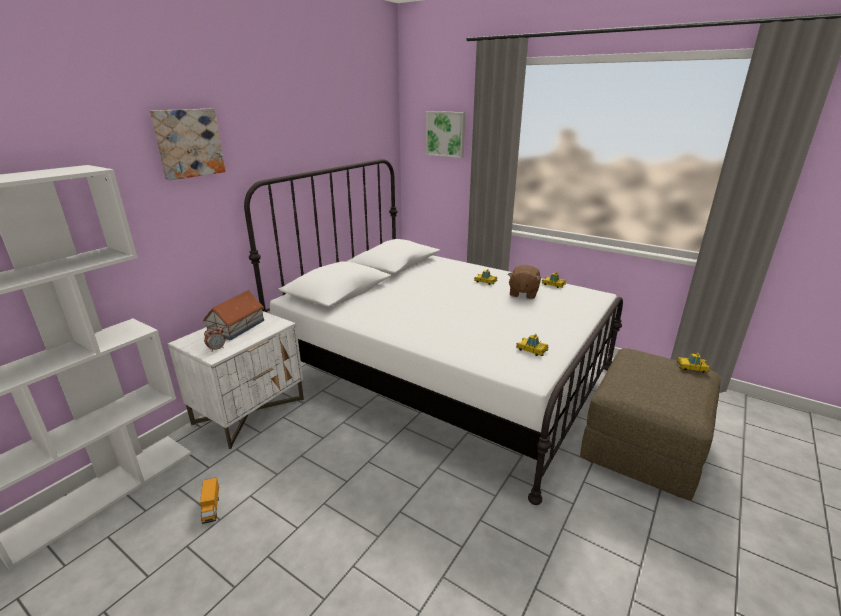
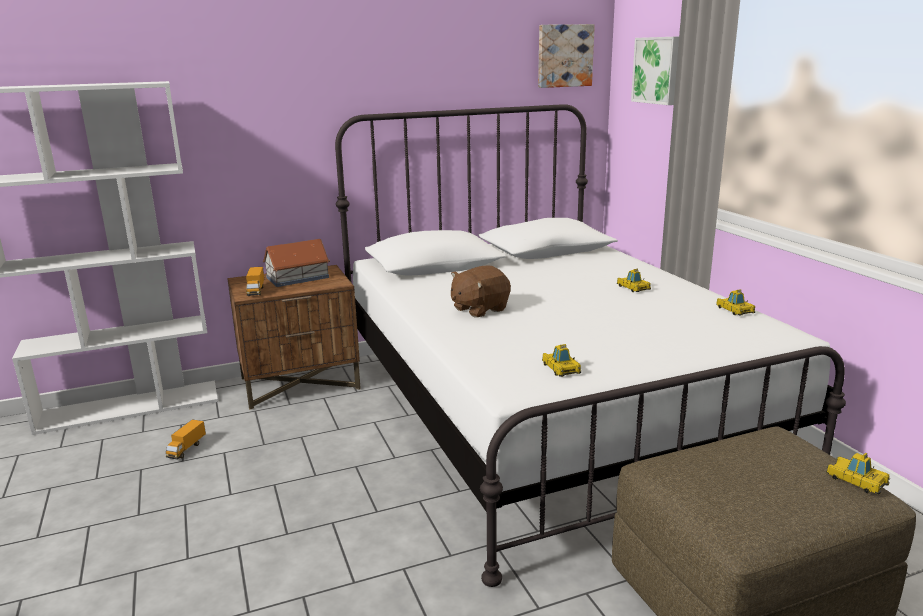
camera: 35 degrees right, 5 degrees down
(188, 143) = (278, 67): picture -> picture (564, 56)
(217, 349) = (256, 291): alarm clock -> toy truck
(250, 411) = (301, 383): white nightstand -> brown nightstand
(523, 293) = (665, 310): brown plush toy -> brown plush toy (479, 309)

